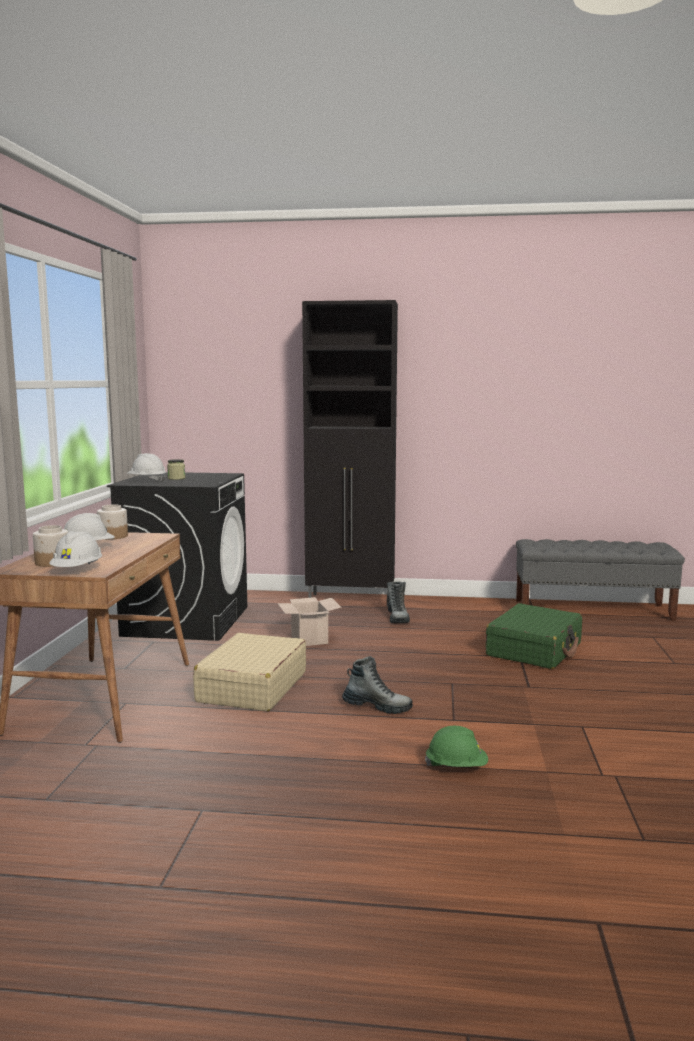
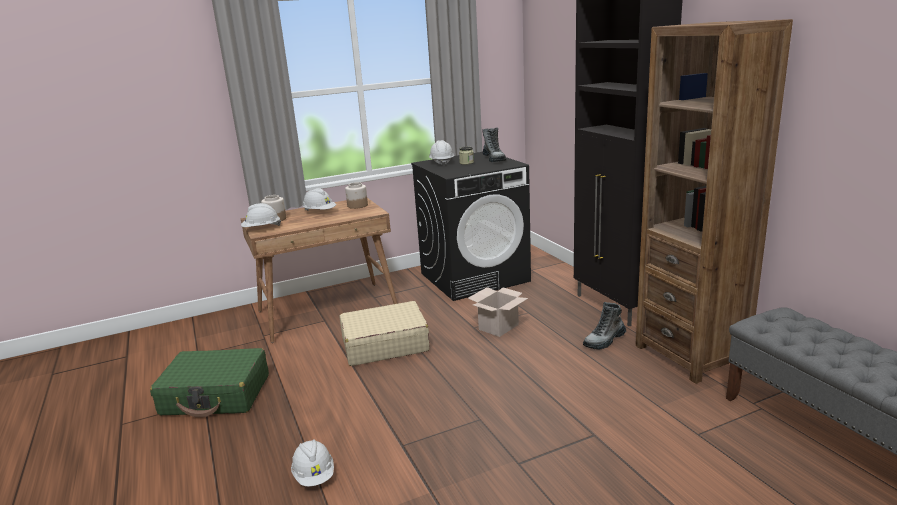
camera: 60 degrees right, 10 degrees up
(377, 706) = (396, 402): boot -> boot (494, 159)
(456, 605) = (690, 354): none -> brown bookcase
(456, 767) = (314, 475): green hard hat -> white hard hat
(534, 650) = (627, 438): green suitcase -> green suitcase (216, 395)

